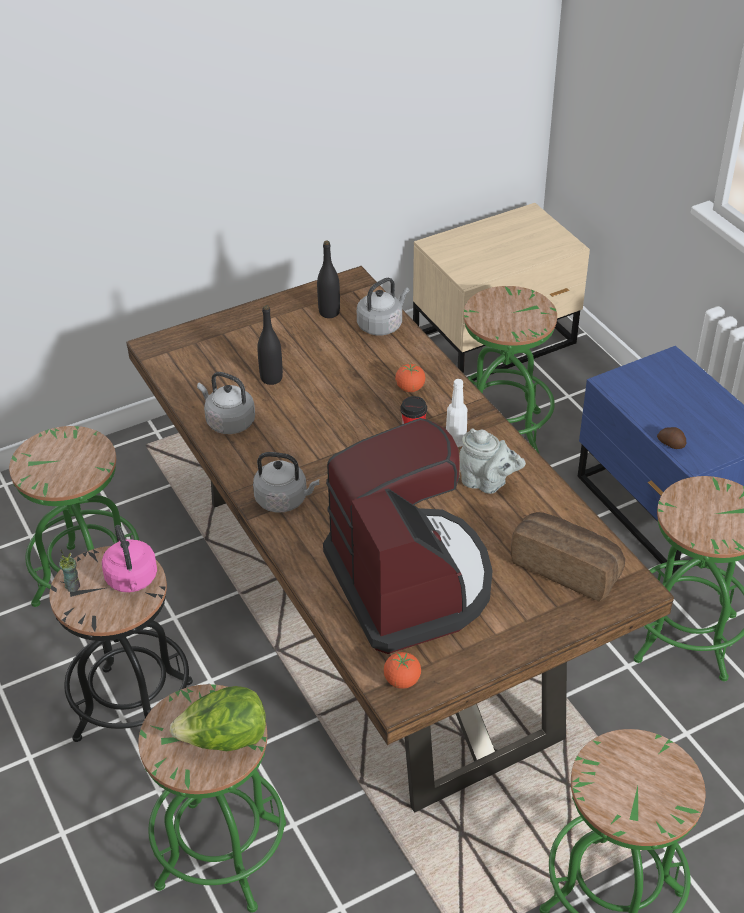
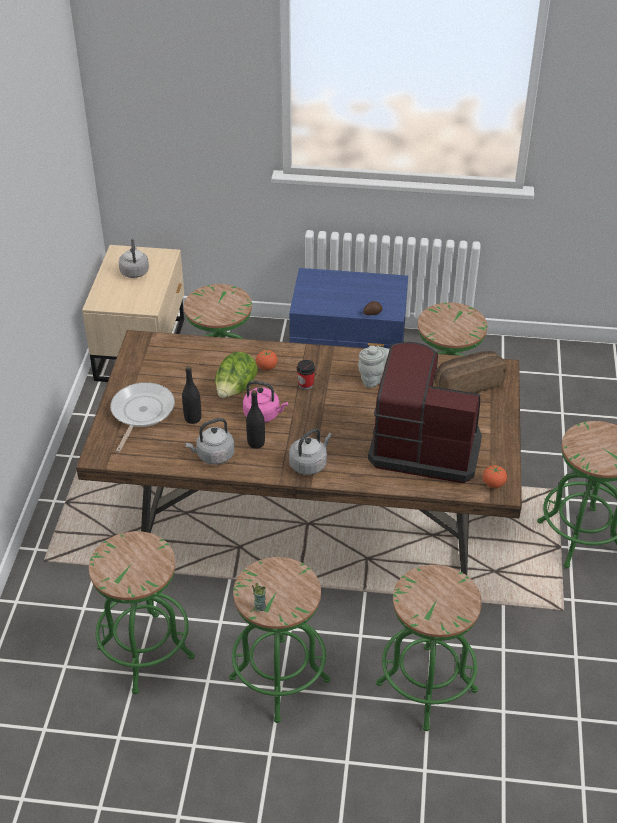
camera: 55 degrees left, 0 degrees up
(132, 580) = (282, 576): pink kettle -> pink kettle (263, 415)
(134, 710) = (279, 679): black stool -> green stool
(224, 740) = (448, 590): lettuce -> lettuce (235, 390)
(244, 340) = (141, 413): none -> frying pan
(329, 312) = (157, 365): black bottle -> black bottle (256, 443)
(381, 325) = (196, 350): grey kettle -> grey kettle (134, 271)
(455, 441) = (331, 373): white bottle -> none

